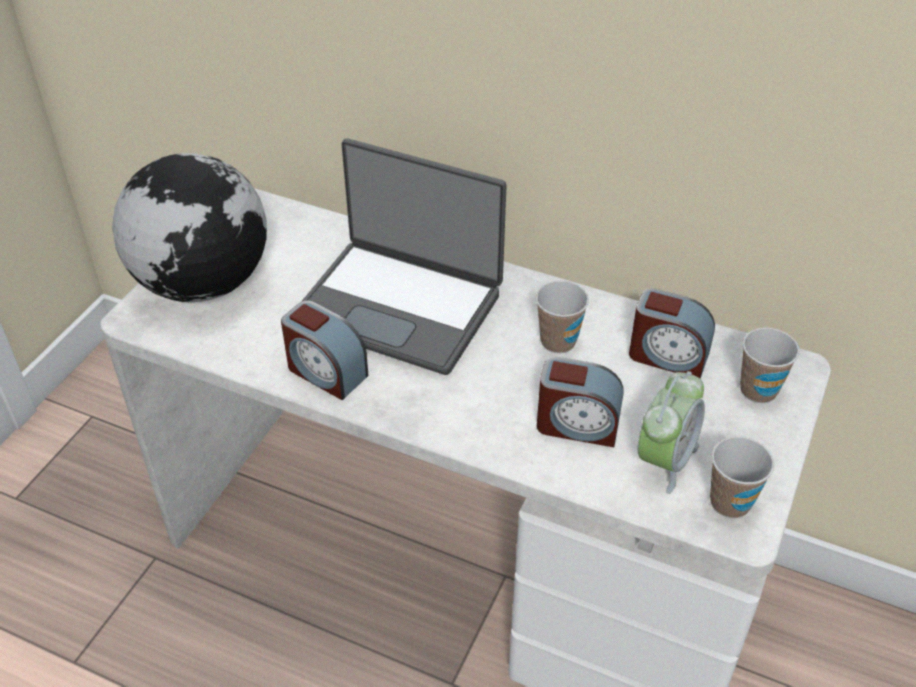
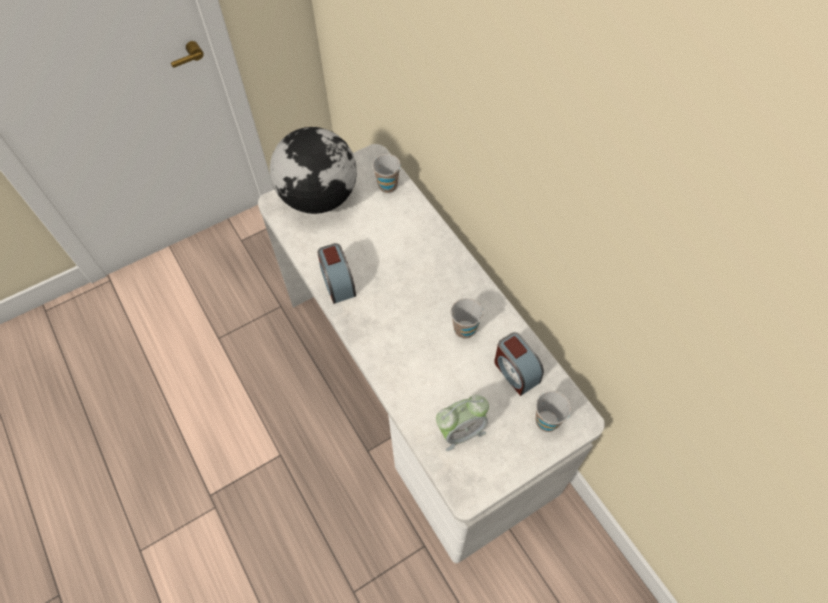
camera: 35 degrees right, 15 degrees up
(400, 306) = (402, 262): laptop -> none
(577, 424) = (434, 384): alarm clock -> none
(730, 502) = (473, 475): cup -> cup (387, 186)

